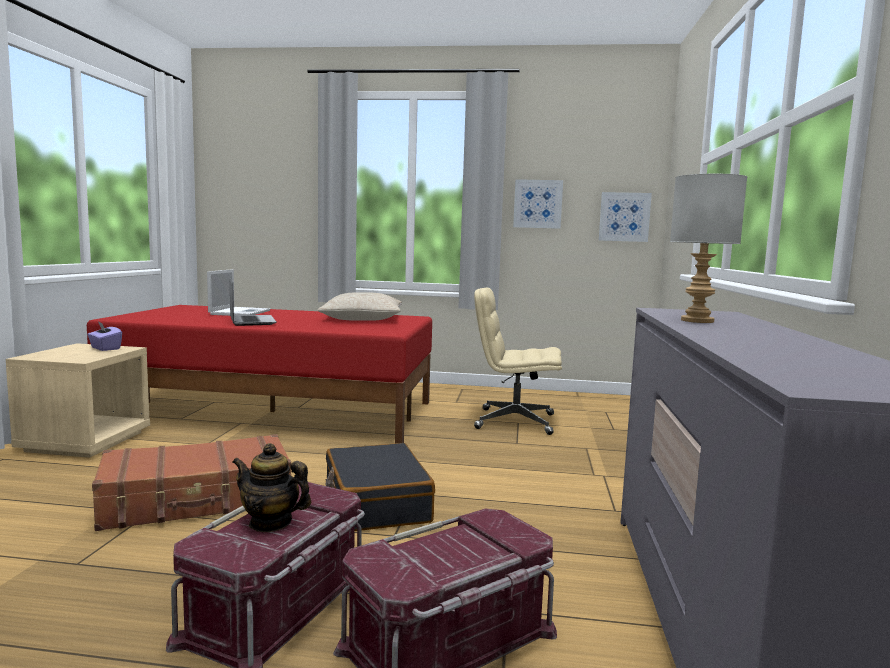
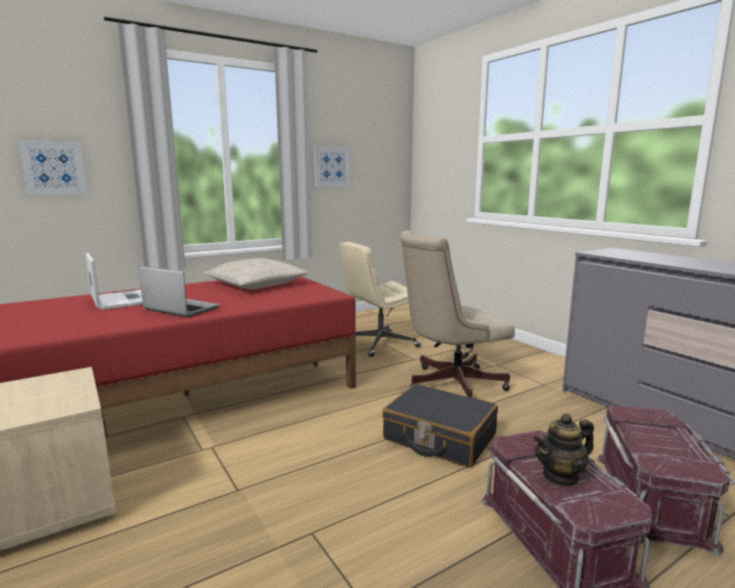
camera: 40 degrees left, 5 degrees up
(105, 348) = (47, 383): purple tissue box -> none
(198, 500) = (322, 500): brown suitcase -> none
(496, 472) = (449, 384): none -> beige office chair
(624, 217) = (388, 175): picture -> picture (54, 168)
(698, 321) = (656, 259): grey table lamp -> none

